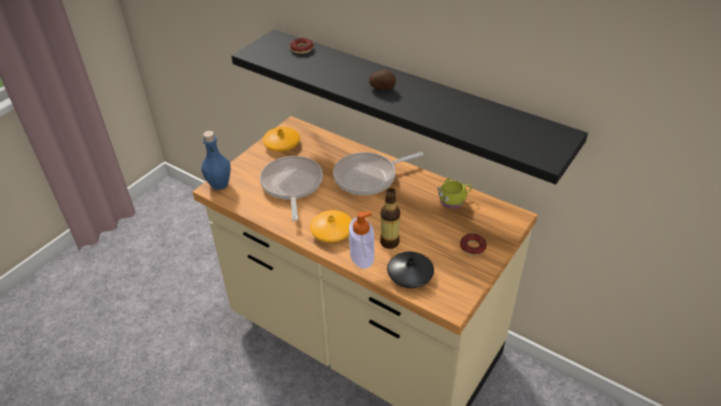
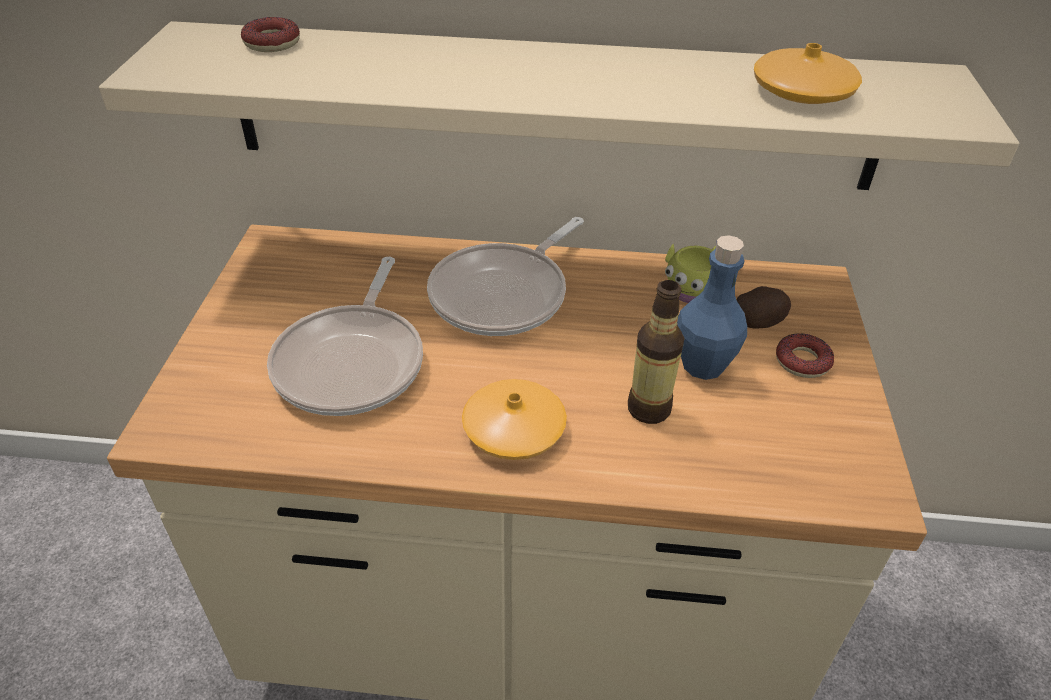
camera: 30 degrees left, 0 degrees up
(219, 184) = (172, 415): blue bottle -> blue bottle (703, 365)
(282, 144) = (269, 283): orange vase -> orange vase (802, 91)
(292, 185) = (353, 362): frying pan -> frying pan turned 135 degrees counterclockwise
(361, 255) = (618, 459): soap dispenser -> none
(382, 88) = (523, 75): potato -> potato (758, 323)
(410, 274) = (743, 461): black vase -> none
(411, 101) = (553, 108): black shelf -> beige shelf

